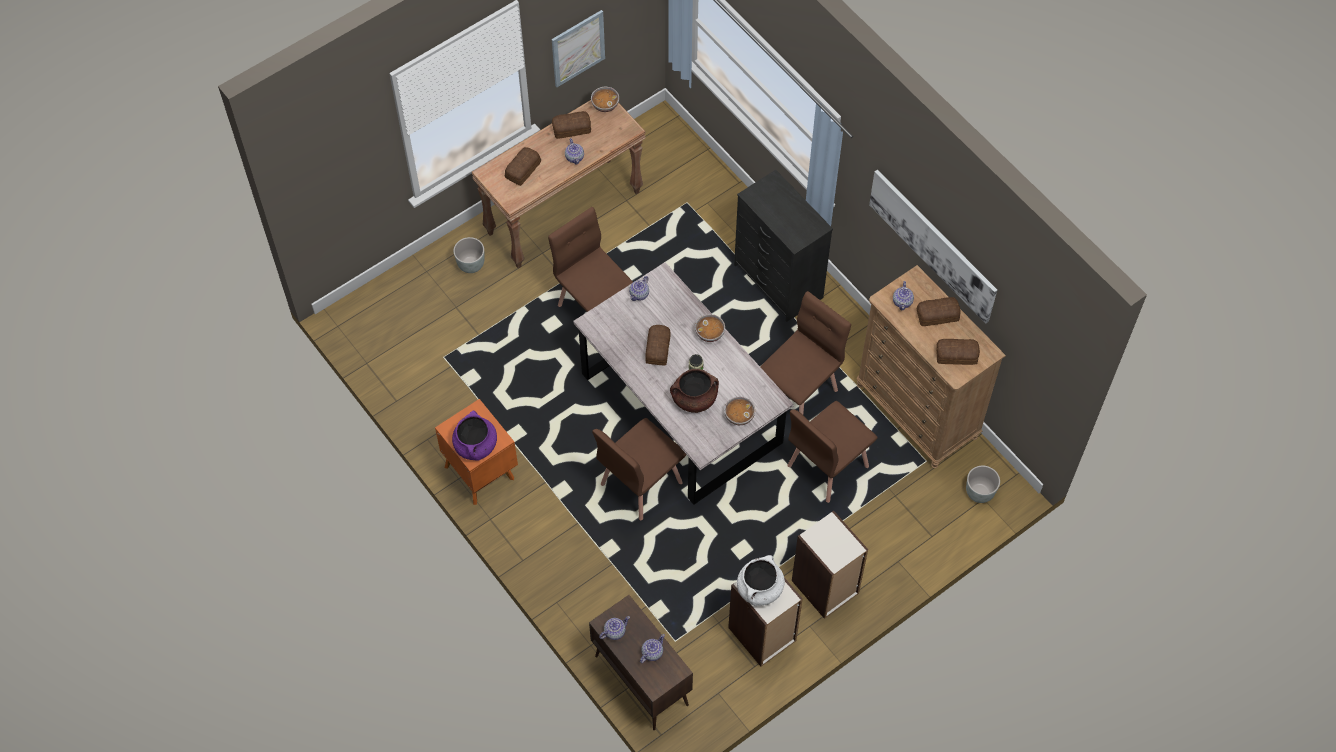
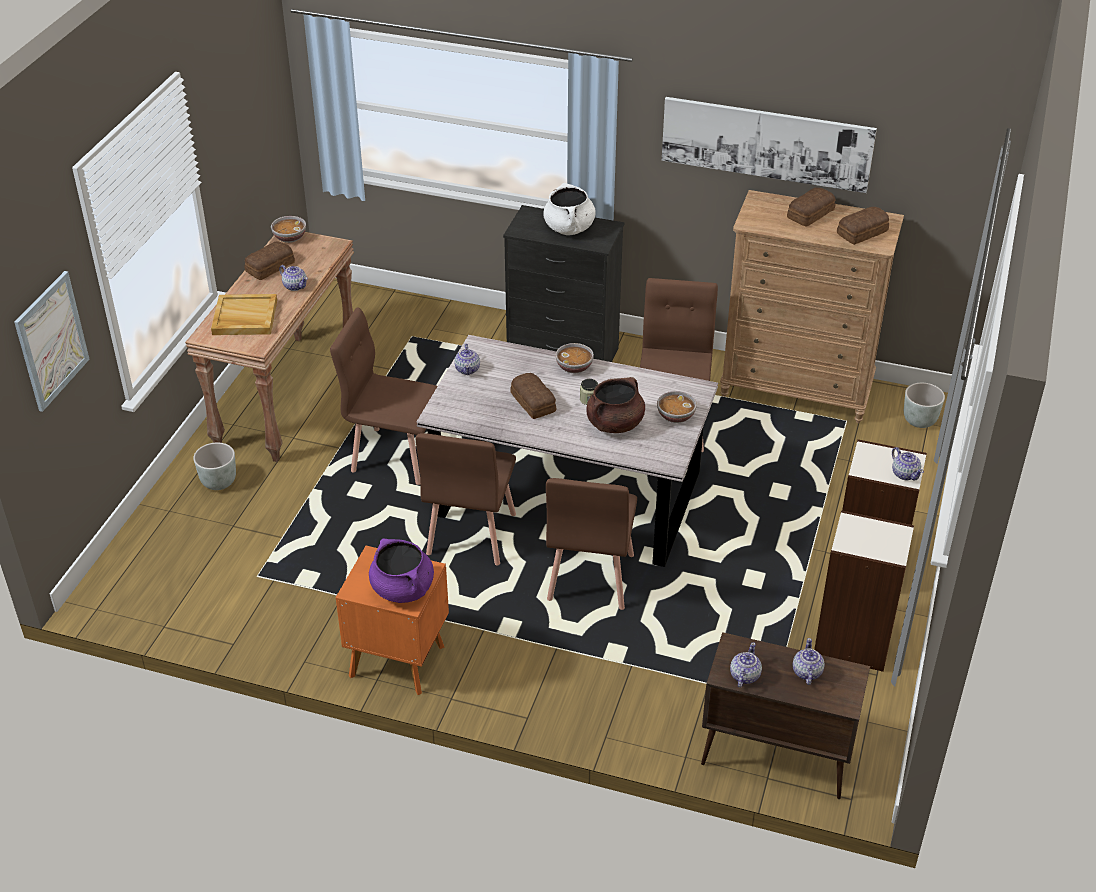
camera: 35 degrees left, 20 degrees down
(522, 170) = (244, 318): bread -> beige tray
(578, 48) = (238, 170): picture -> picture (51, 341)
(760, 589) = (863, 540): white cooking pot -> white cooking pot (569, 228)
(827, 466) = (761, 470): brown chair -> brown chair (470, 535)
(902, 301) = (767, 218): teapot -> teapot (905, 474)

